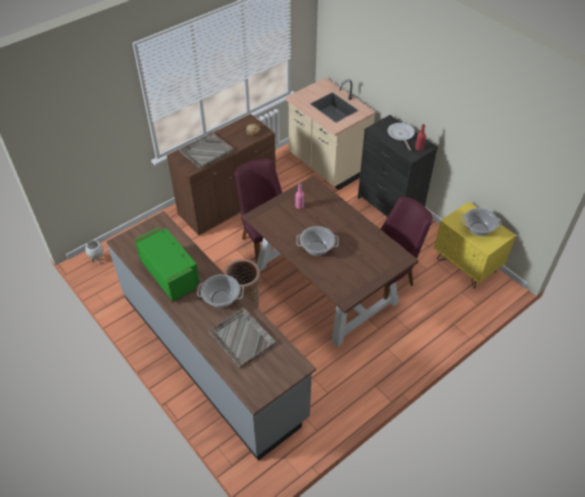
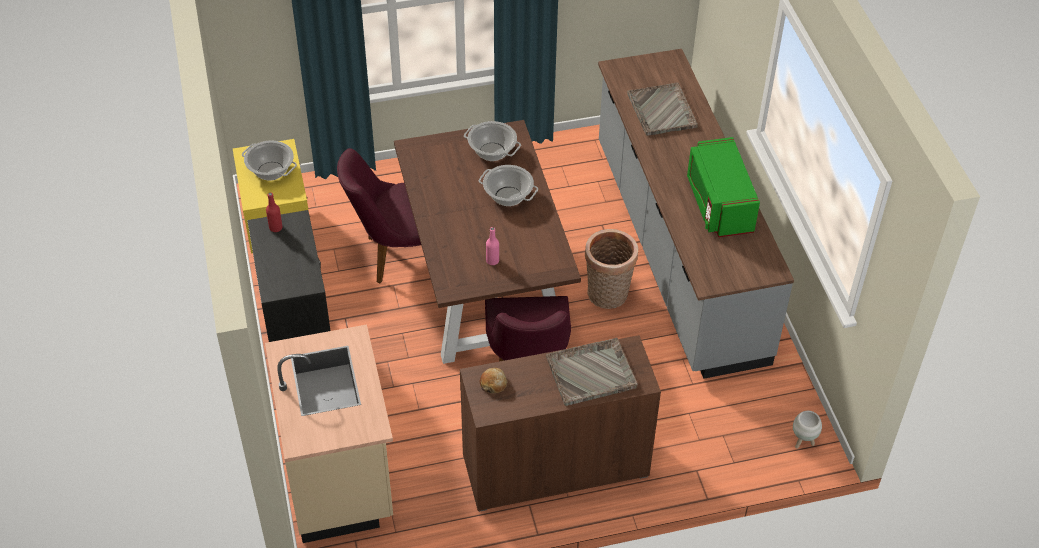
camera: 155 degrees left, 0 degrees up
(221, 299) = (667, 156): cooking pot -> cooking pot (492, 152)
(401, 135) = (280, 259): frying pan -> none

